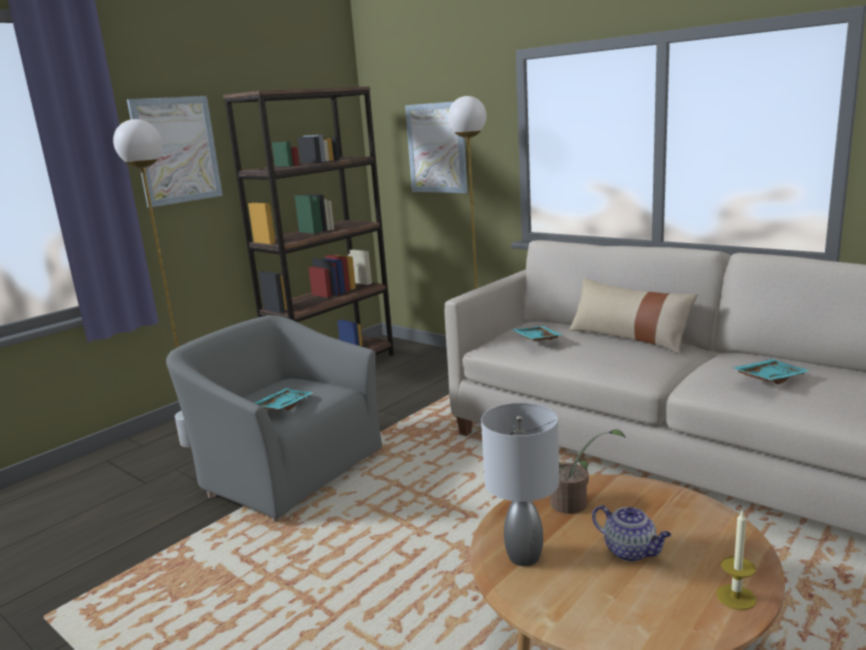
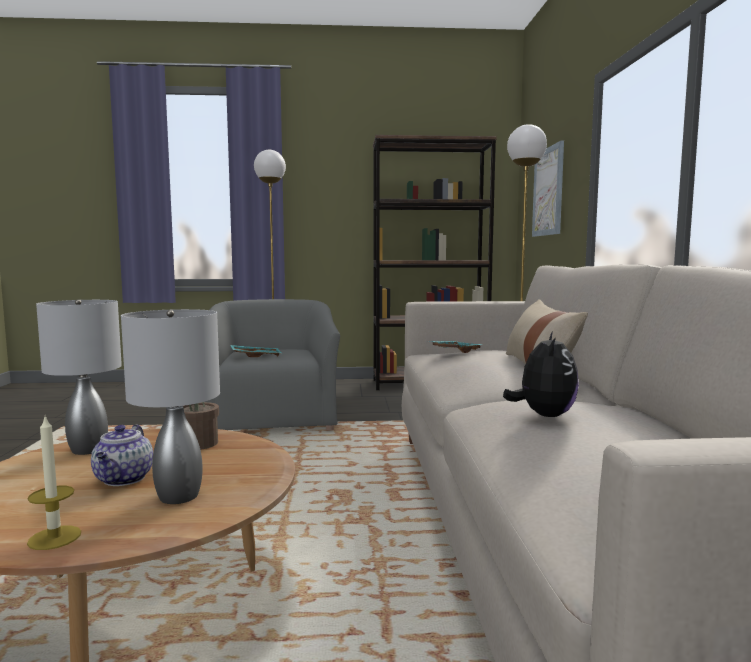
camera: 45 degrees right, 10 degrees down
(176, 150) = (330, 183): picture -> none
(692, 535) = (180, 496): none -> grey table lamp
(769, 379) = (543, 415): turquoise tray -> plush toy

